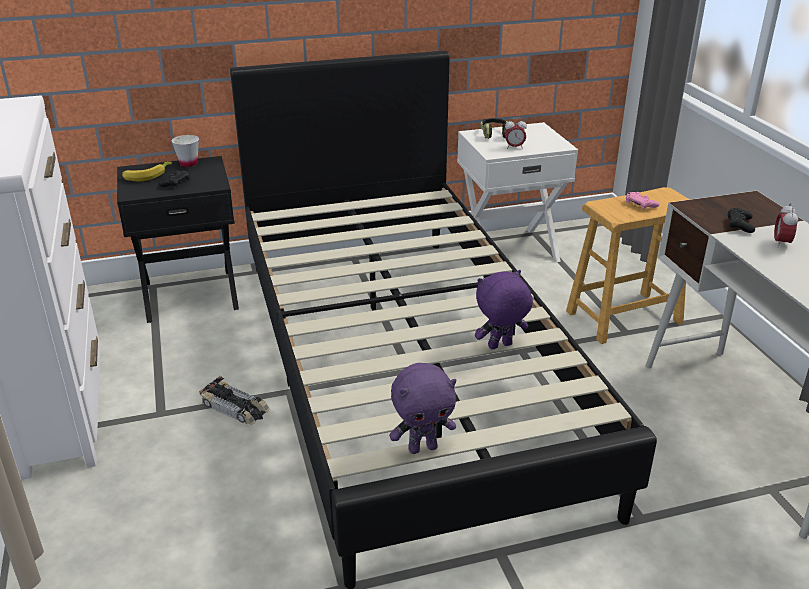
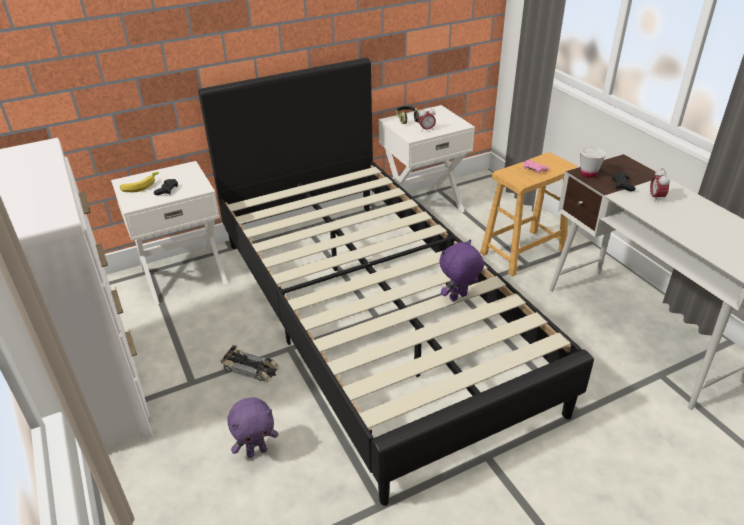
camera: 10 degrees left, 5 degrees up
(188, 164) = (171, 171): white cup -> white cup (588, 174)
(190, 294) = (183, 274): black nightstand -> white nightstand
(423, 447) = (428, 392): purple plush toy -> purple plush toy (257, 451)

